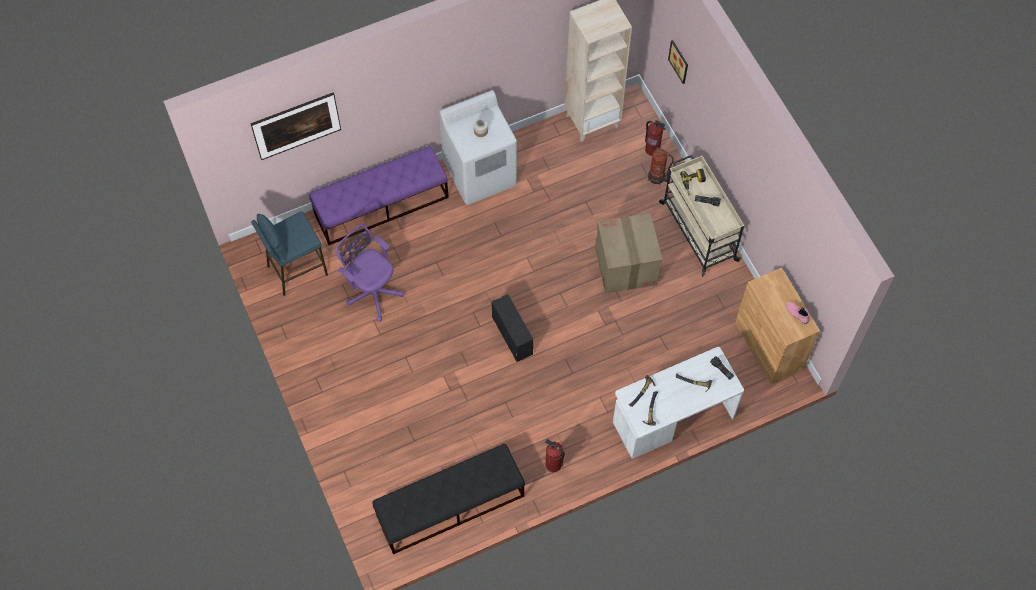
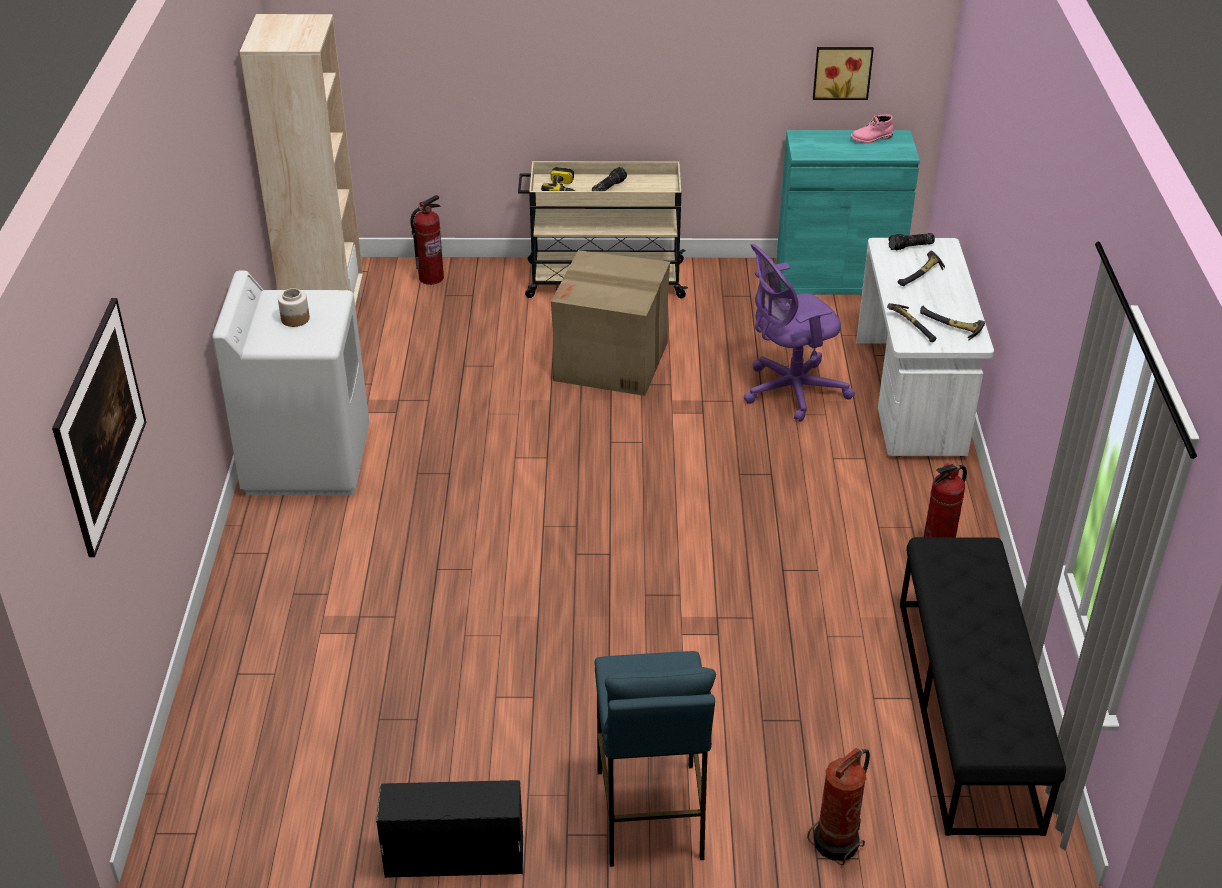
camera: 65 degrees left, 25 degrees down
(296, 270) = (288, 784): blue stool -> blue stool (650, 815)
(372, 291) = (430, 677): purple office chair -> purple office chair (789, 391)
(382, 205) = (254, 604): purple bench -> none
(511, 335) = (653, 520): black storage box -> black storage box (452, 857)
(657, 177) = (482, 287): fire extinguisher -> fire extinguisher (838, 842)
(680, 61) = (399, 61): picture -> picture (842, 71)
(768, 346) = (837, 278): brown cabinet -> turquoise cabinet

